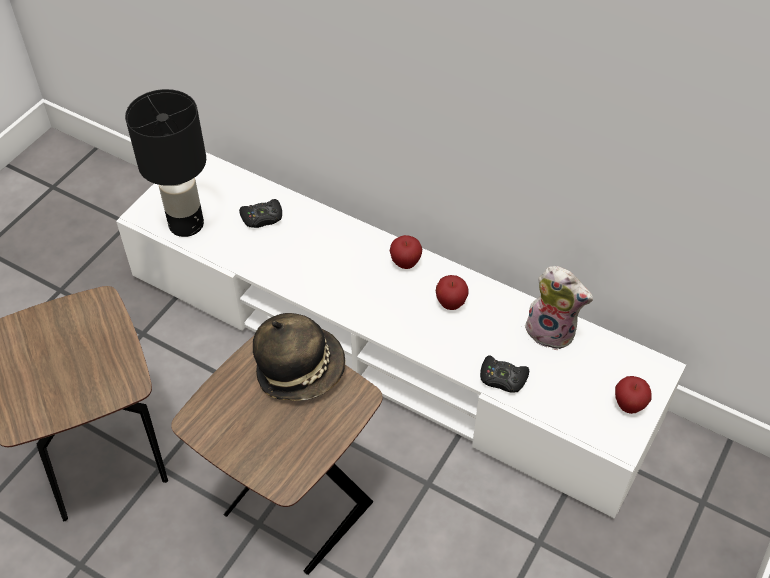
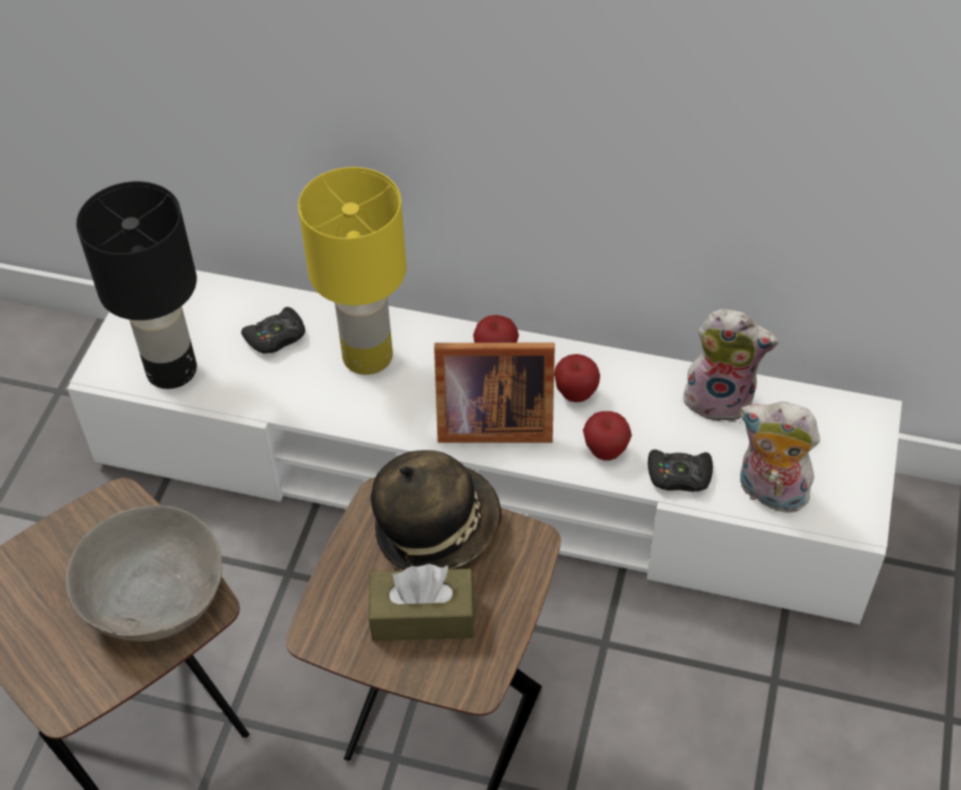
camera: 15 degrees left, 0 degrees up
(100, 368) = (154, 594): none -> grey bowl
(268, 428) = (423, 616): none -> brown tissue box
(318, 244) = (368, 355): none -> yellow table lamp
(384, 308) = (490, 421): none -> picture frame
(562, 407) = (768, 493): none -> plush toy
(628, 405) = (850, 471): apple -> apple (605, 451)

